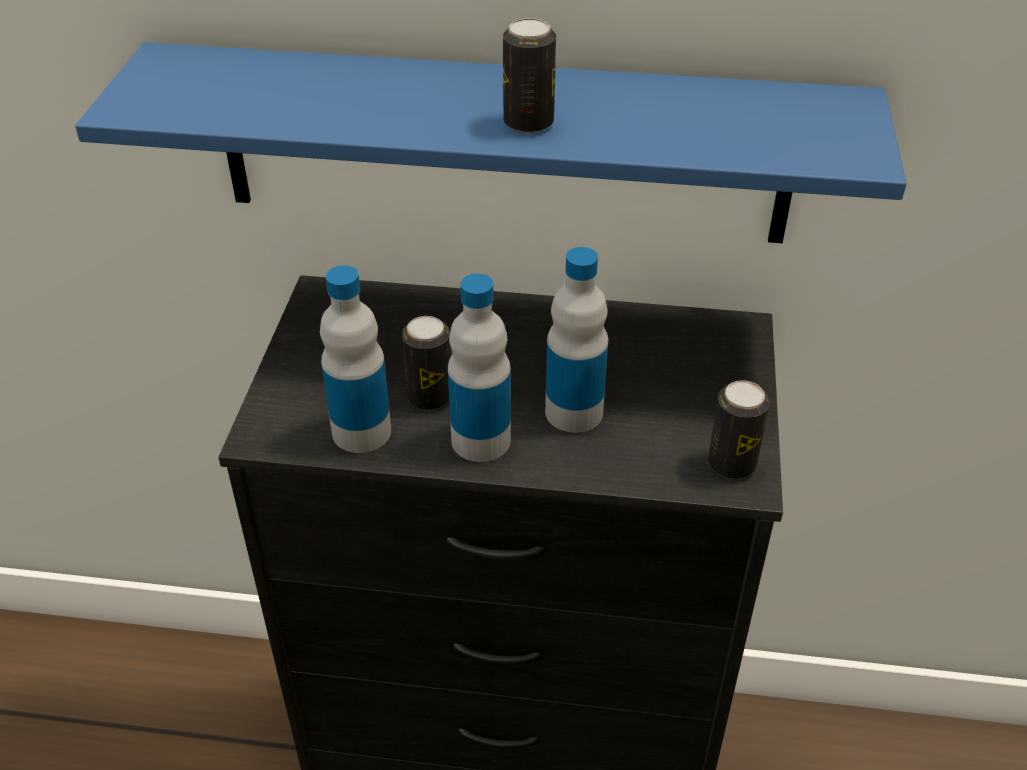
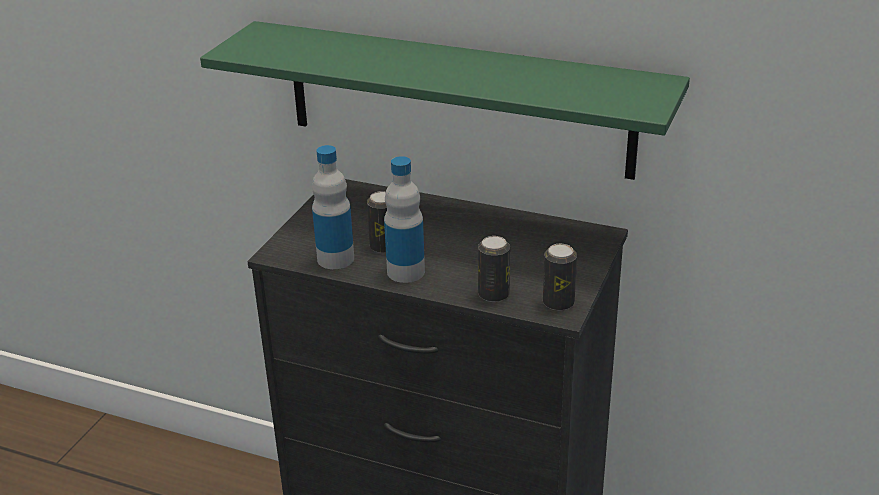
camera: 15 degrees right, 10 degrees down
(503, 145) = (457, 99): blue shelf -> green shelf
(528, 123) = (454, 76): can -> can (493, 294)
(574, 412) = (470, 265): bottle -> none

